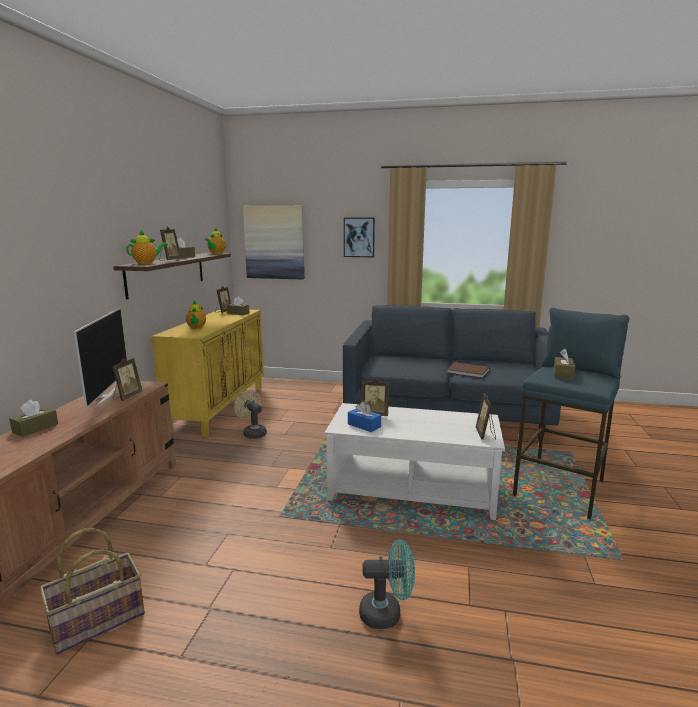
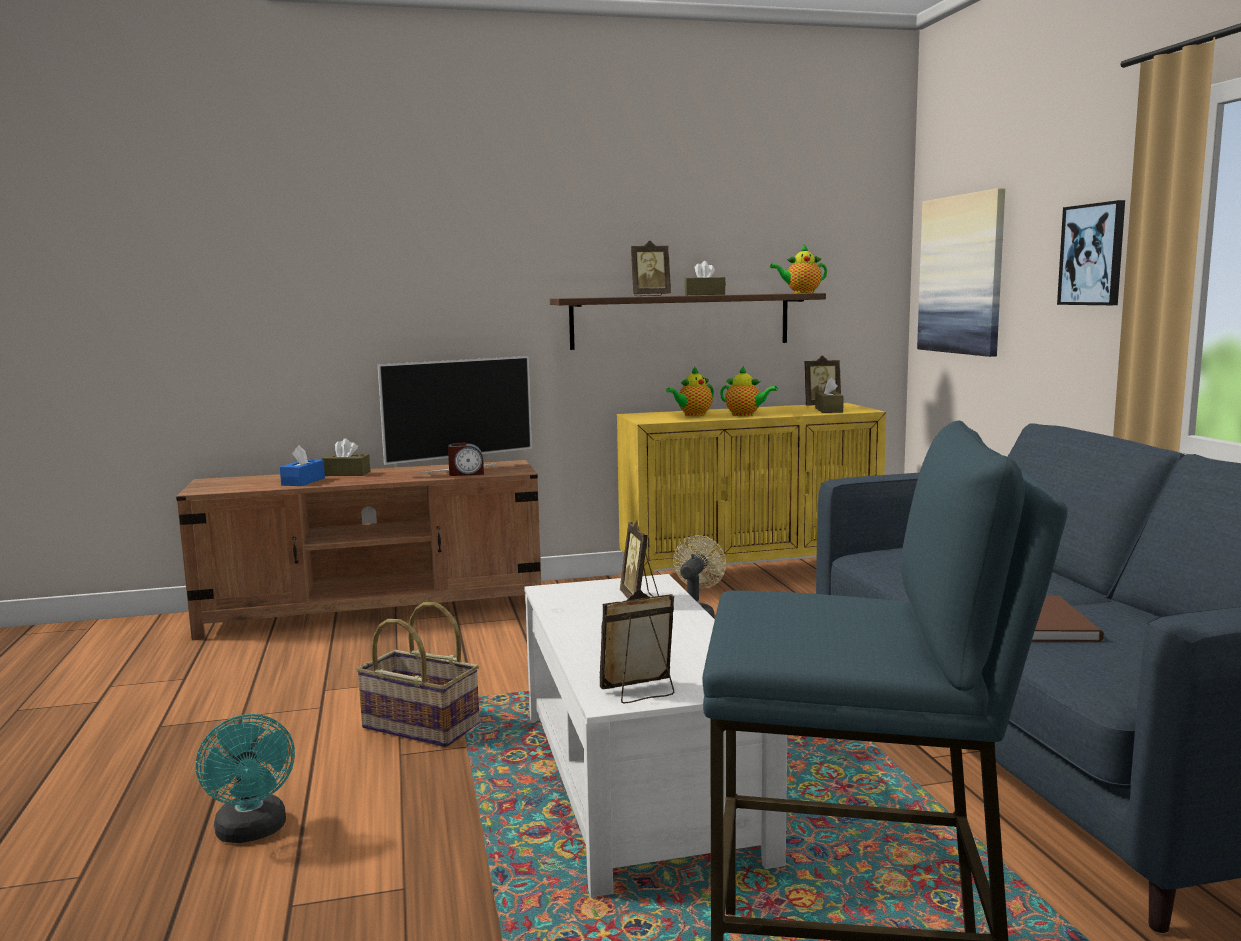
camera: 65 degrees right, 5 degrees down
(97, 621) = (211, 673): basket -> basket (419, 727)
(127, 397) = (466, 473): picture frame -> alarm clock
(147, 263) = (598, 297): teapot -> teapot (745, 415)
(364, 425) = (577, 602): blue tissue box -> blue tissue box (303, 481)
(563, 374) = (816, 609): brown tissue box -> none

